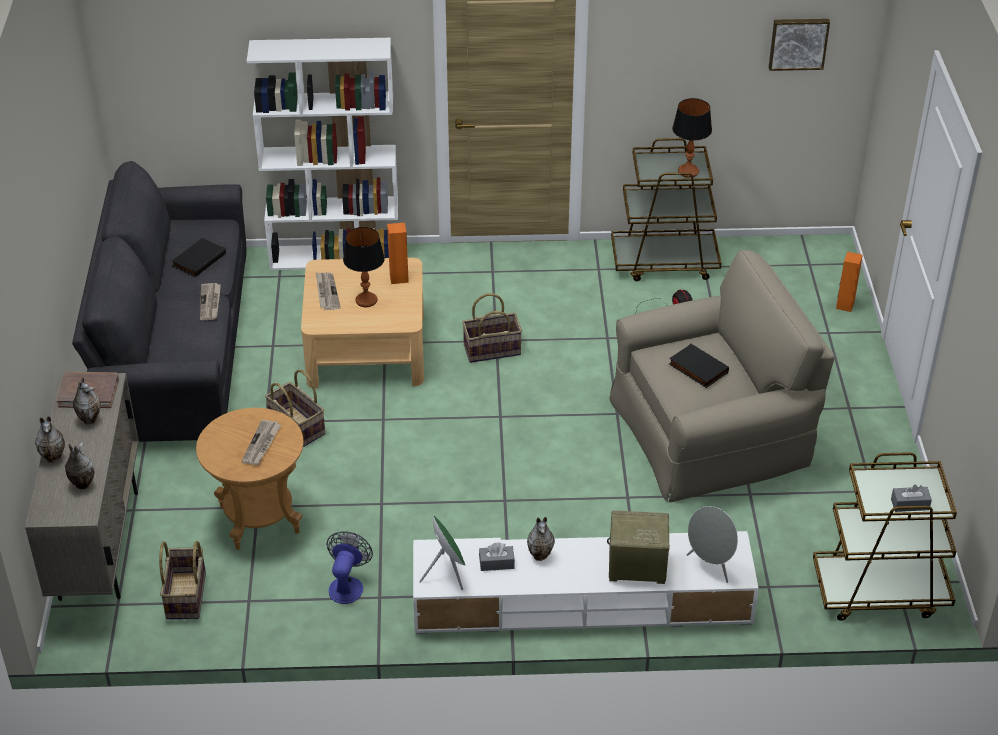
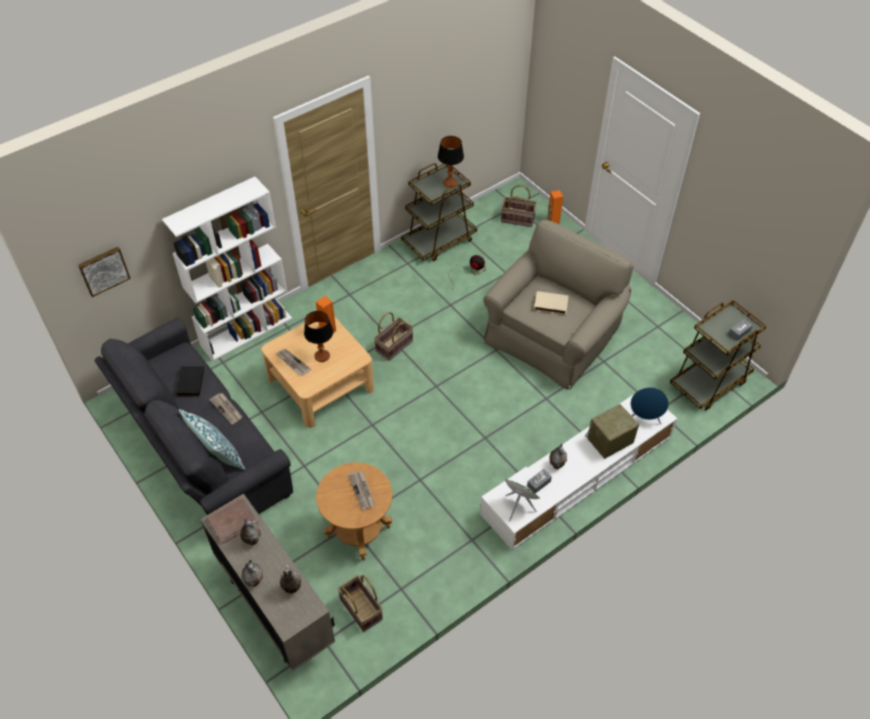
camera: 35 degrees left, 10 degrees up
(157, 343) = (217, 456): none -> pillow
(298, 426) = (326, 458): basket -> basket (518, 218)
(347, 585) = (447, 543): fan -> none
(697, 369) = (550, 305): black book -> beige book
(711, 566) = (644, 419): grey speaker -> blue speaker
(798, 43) = (487, 77): picture -> picture (103, 270)

